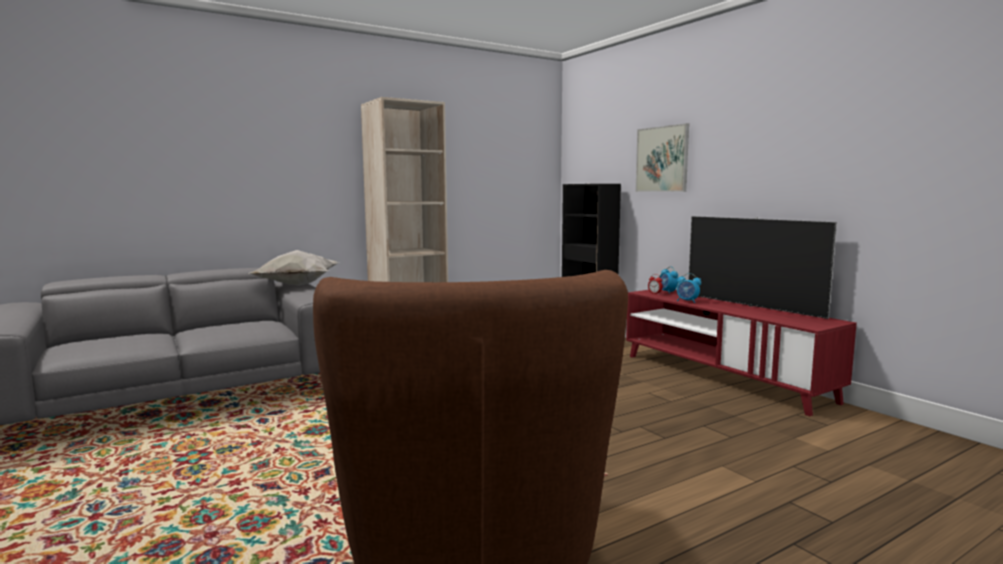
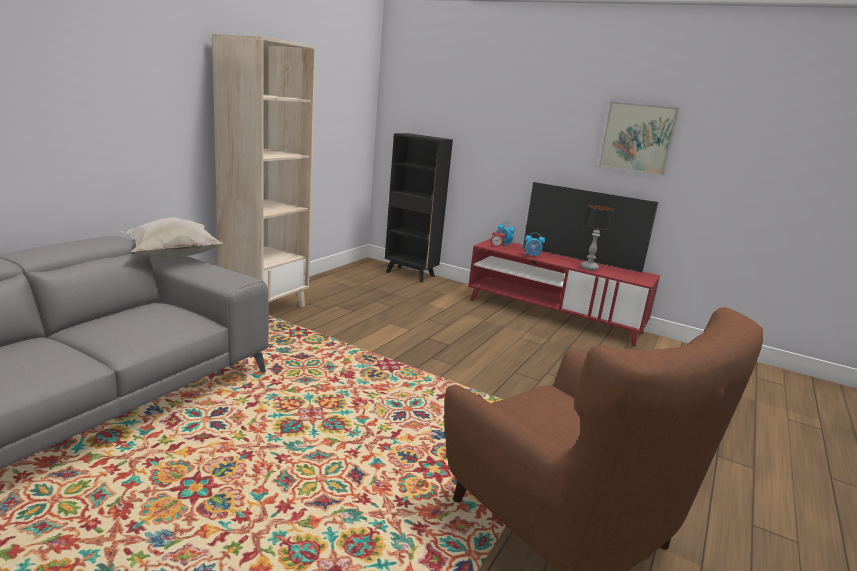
camera: 30 degrees left, 10 degrees up
(662, 159) = (499, 123): picture -> picture (637, 138)
(750, 312) = (589, 268): none -> table lamp

